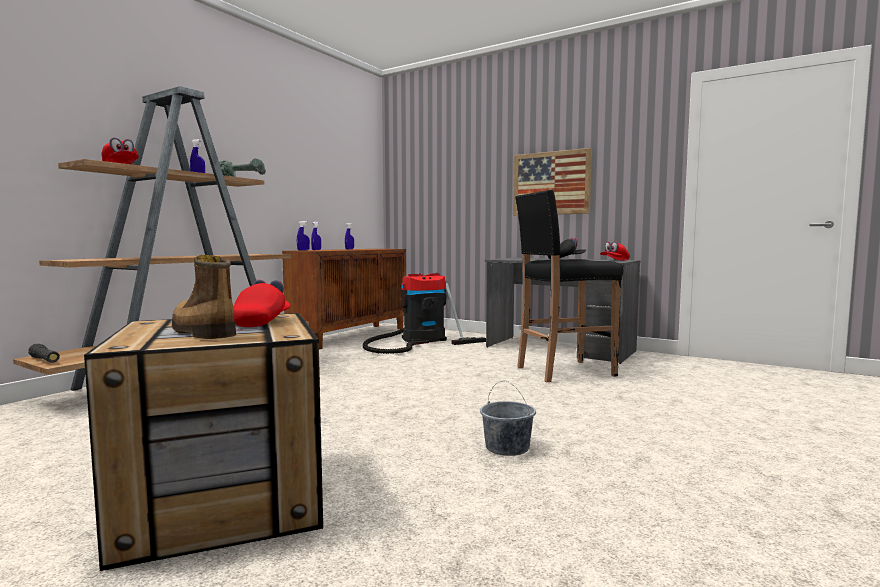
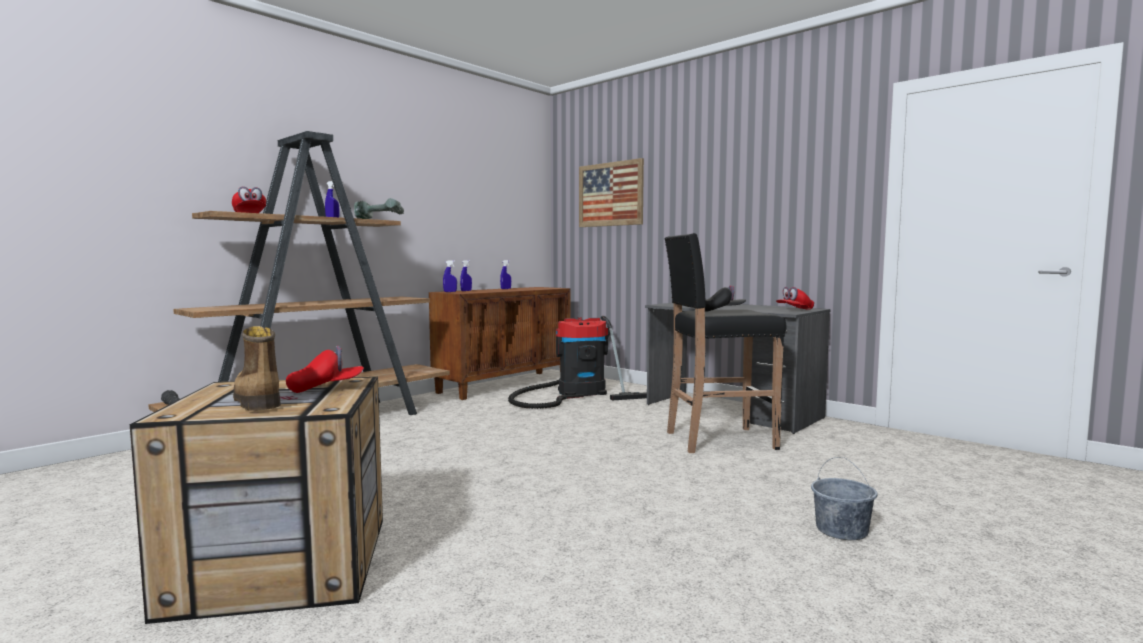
camera: 10 degrees right, 0 degrees up
(262, 322) = (326, 389): red cap -> red cap turned 45 degrees clockwise
(507, 447) = (595, 530): grey bucket -> grey bucket (842, 530)
(551, 183) = (729, 215): picture -> picture (610, 194)

